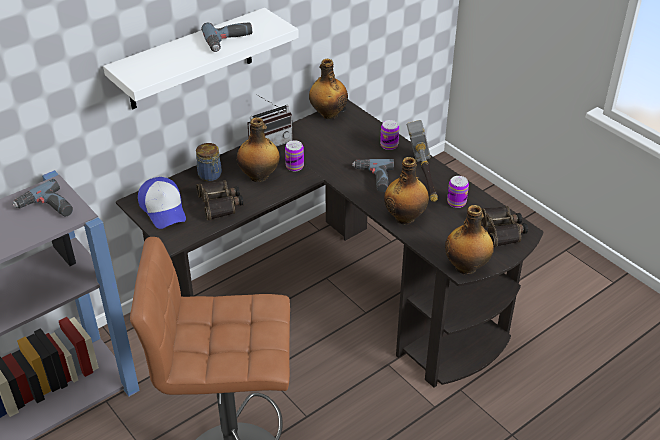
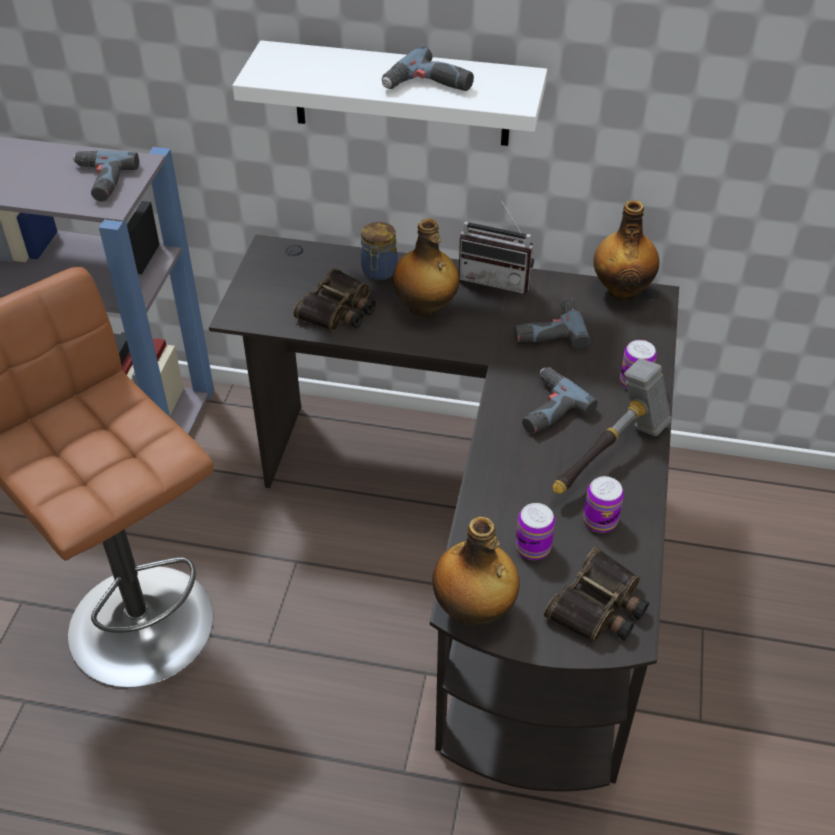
camera: 50 degrees right, 5 degrees up
(164, 209) = (279, 275): cap -> none
(294, 166) = (480, 325): can -> can (533, 547)
(324, 149) = (547, 329): none -> power drill
(405, 217) = (504, 485): bottle -> none

